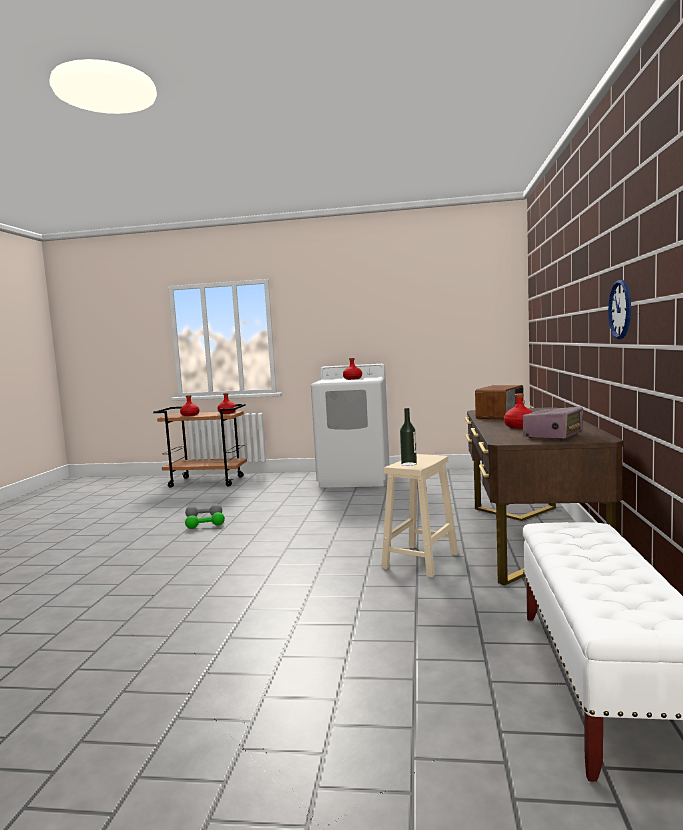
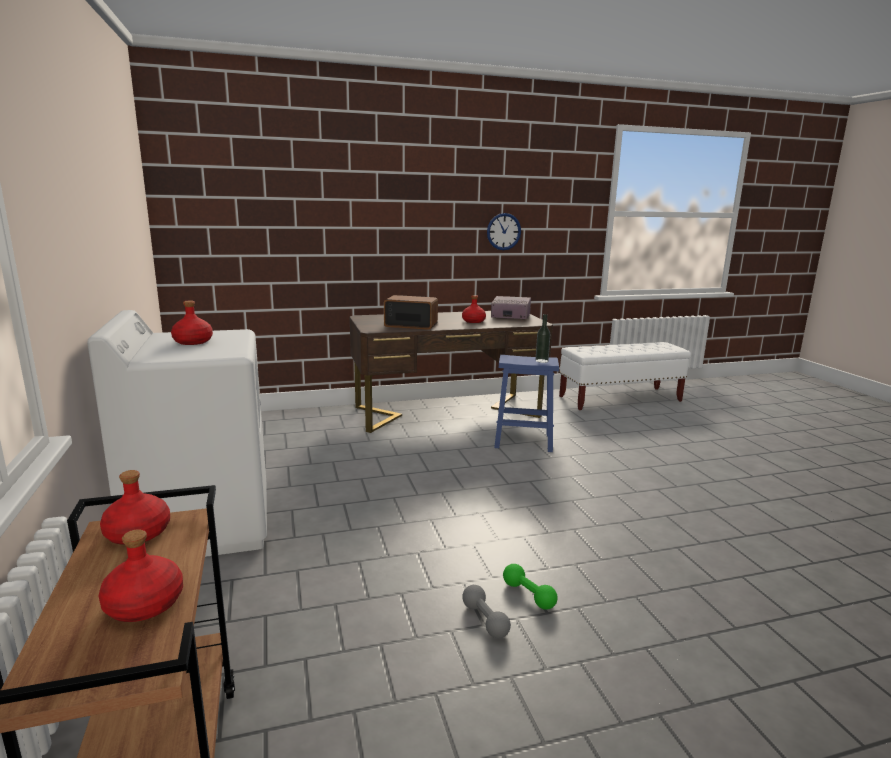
camera: 115 degrees left, 10 degrees up
(420, 561) = (524, 441): beige stool -> blue stool

